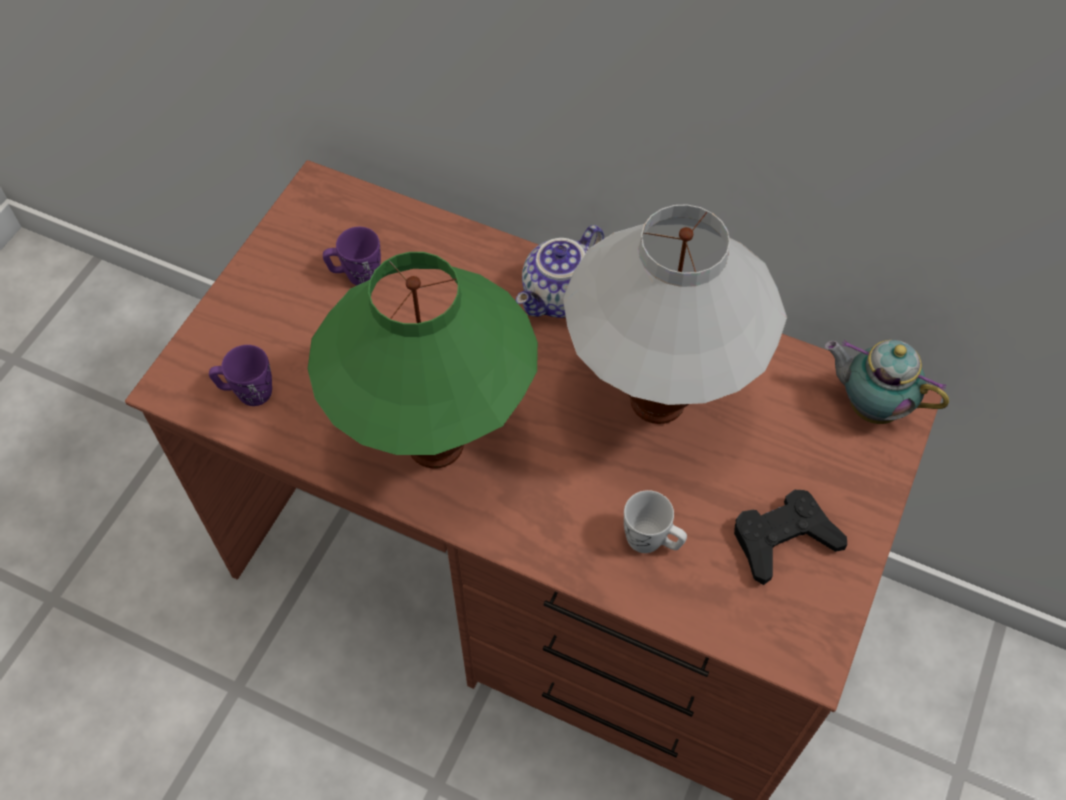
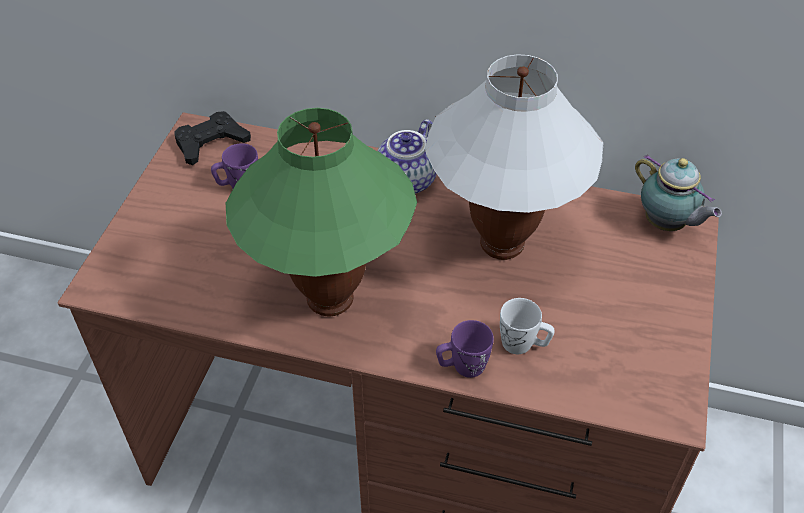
camera: 10 degrees left, 10 degrees down
(247, 392) = (163, 282): purple mug -> purple mug (462, 366)
(783, 539) = (627, 328): black game controller -> black game controller (211, 143)
(869, 405) = (666, 225): teapot -> teapot turned 150 degrees counterclockwise

